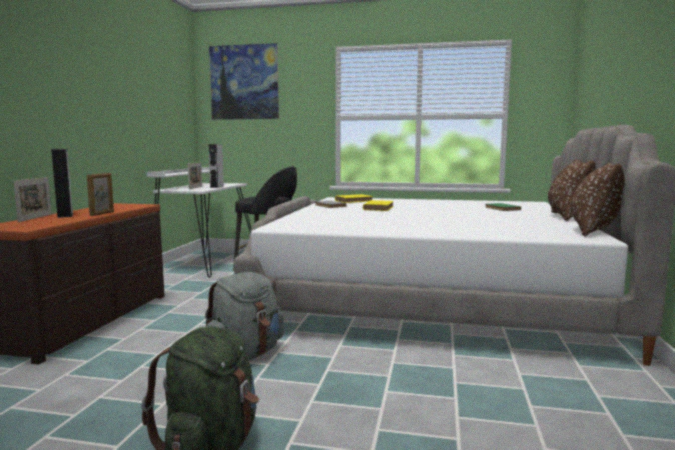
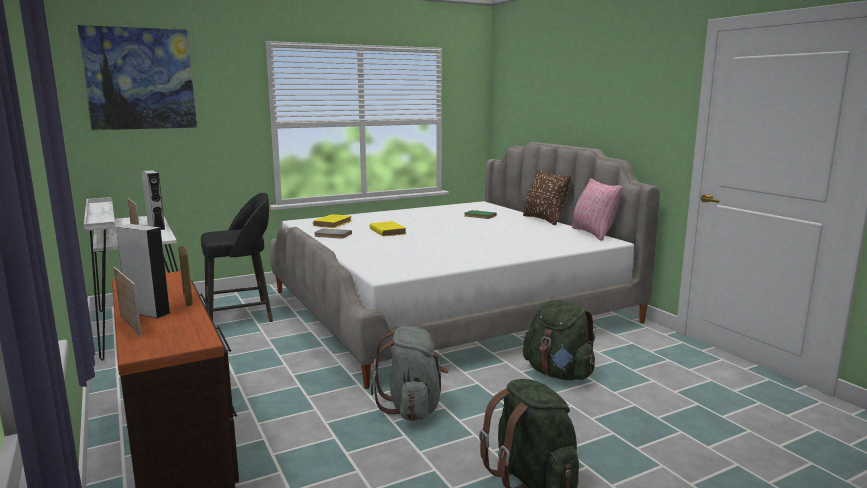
camera: 40 degrees left, 5 degrees up
(427, 377) = (558, 373): none -> green backpack
(594, 231) = (593, 233): brown pillow -> pink pillow

